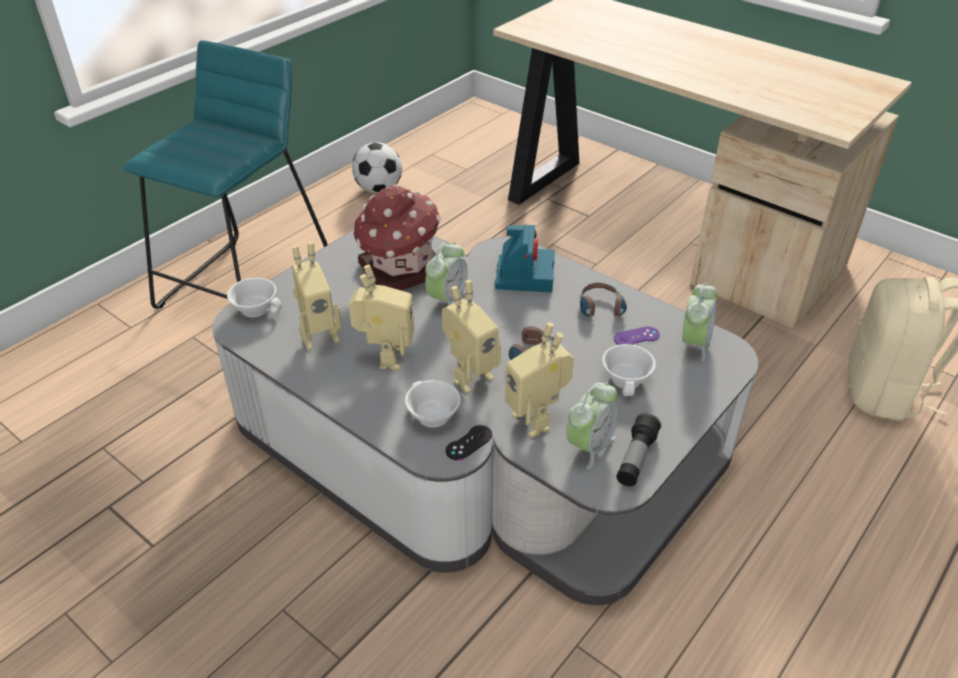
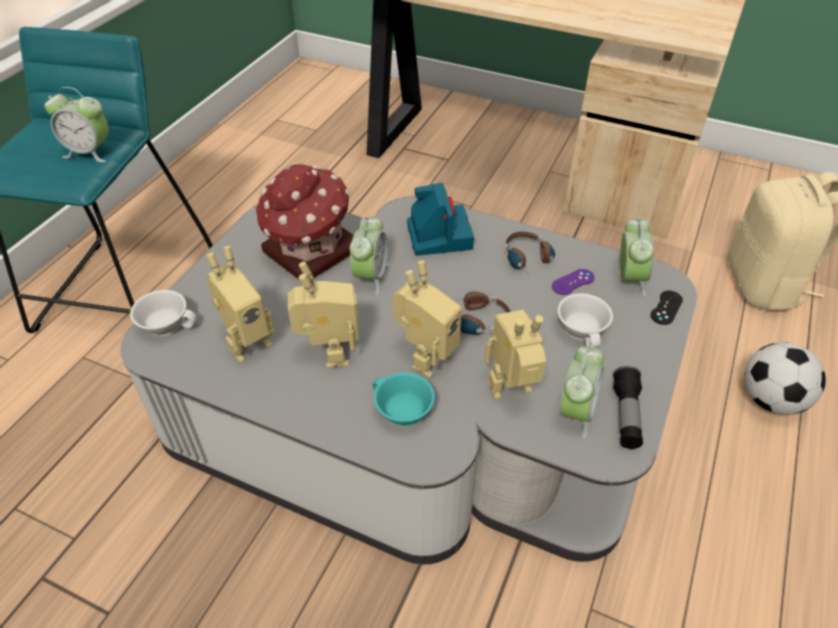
camera: 15 degrees left, 5 degrees up
(231, 153) = (90, 152): none -> alarm clock
(379, 189) = (235, 163): football -> football (770, 400)
(430, 415) = (401, 412): white cup -> turquoise cup
(469, 443) = (453, 435): black game controller -> black game controller (666, 307)
(536, 419) = (512, 393): toy robot -> toy robot turned 120 degrees clockwise

